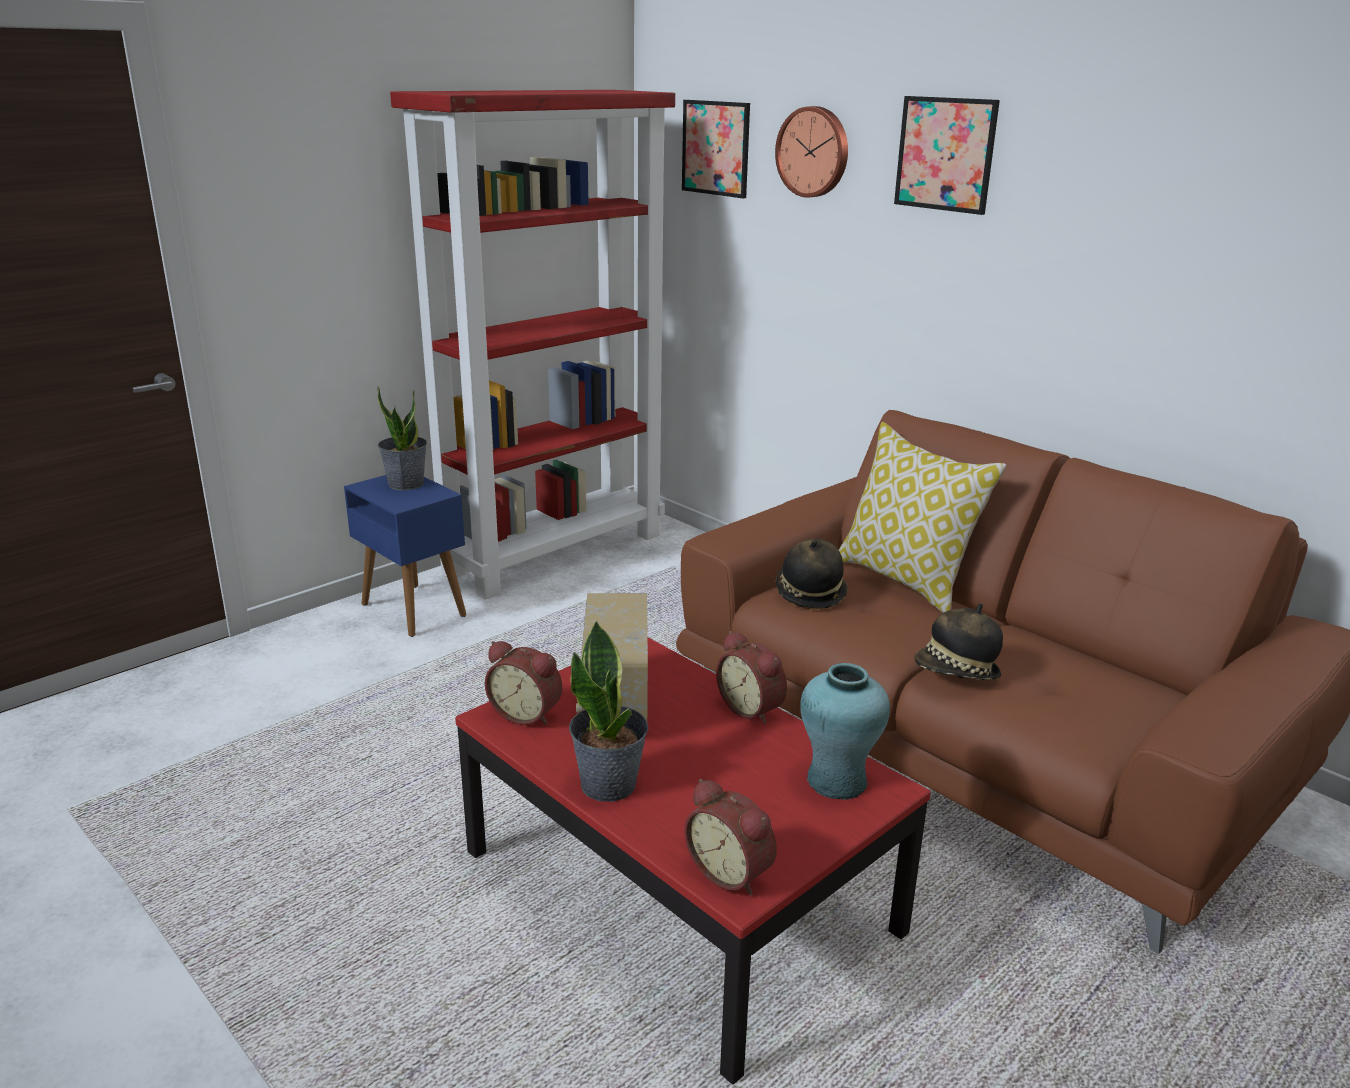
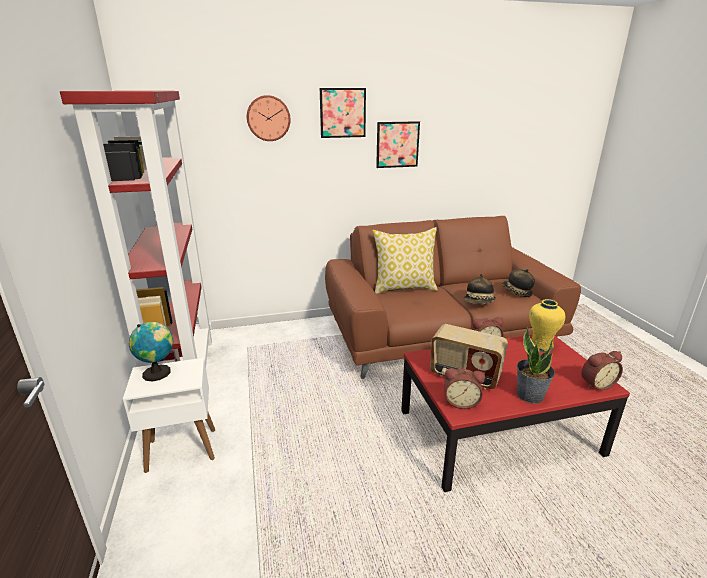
camera: 60 degrees left, 0 degrees up
(406, 484) = (159, 373): potted plant -> globe
(412, 609) = (180, 450): blue side table -> white side table
(527, 713) = (461, 402): alarm clock -> alarm clock turned 45 degrees clockwise
(716, 148) = (196, 122): picture -> picture (397, 144)
(810, 593) = (400, 307): hat -> hat (516, 292)
(836, 780) = (540, 345): turquoise vase -> yellow vase

